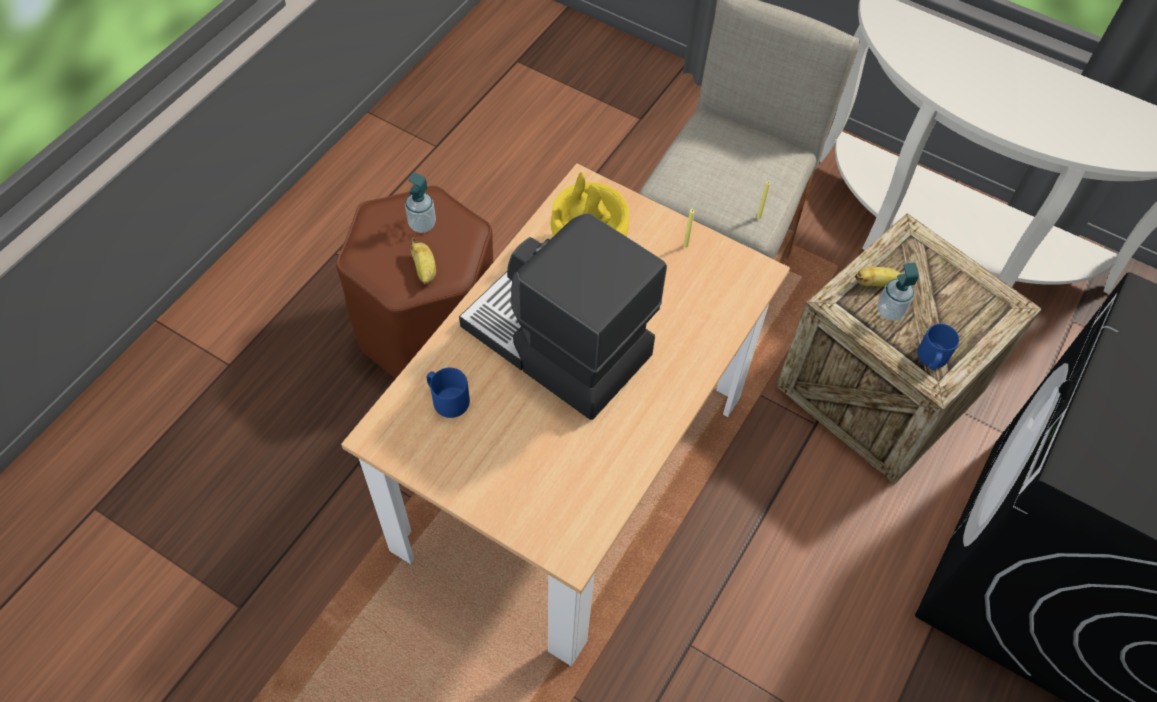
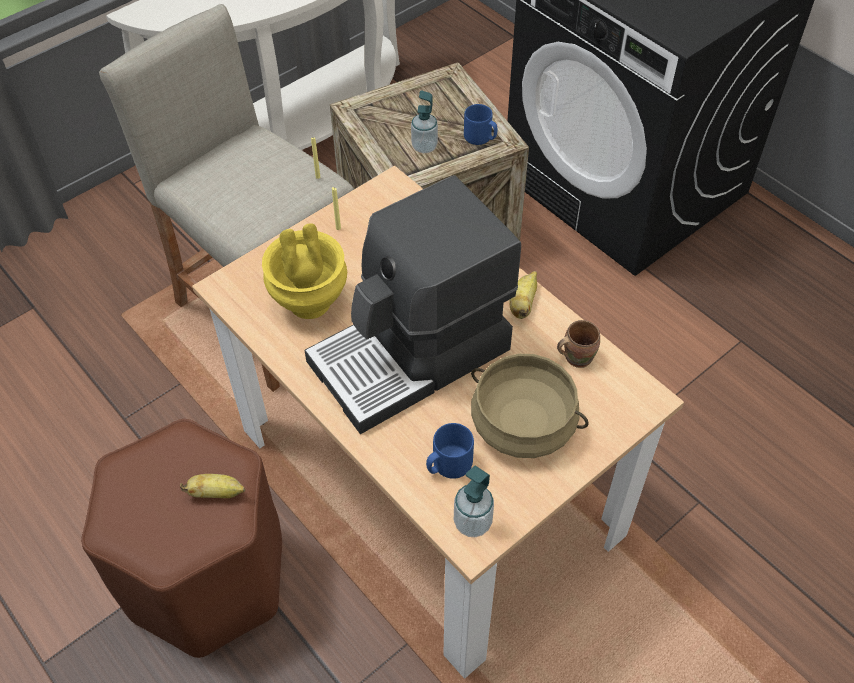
camera: 70 degrees left, 5 degrees down
(422, 224) = (150, 482): soap dispenser -> soap dispenser (472, 523)
(509, 450) = (523, 423): none -> beige cooking pot
(603, 480) = (576, 356): none -> brown mug
(876, 284) = (394, 146): banana -> banana (523, 304)

